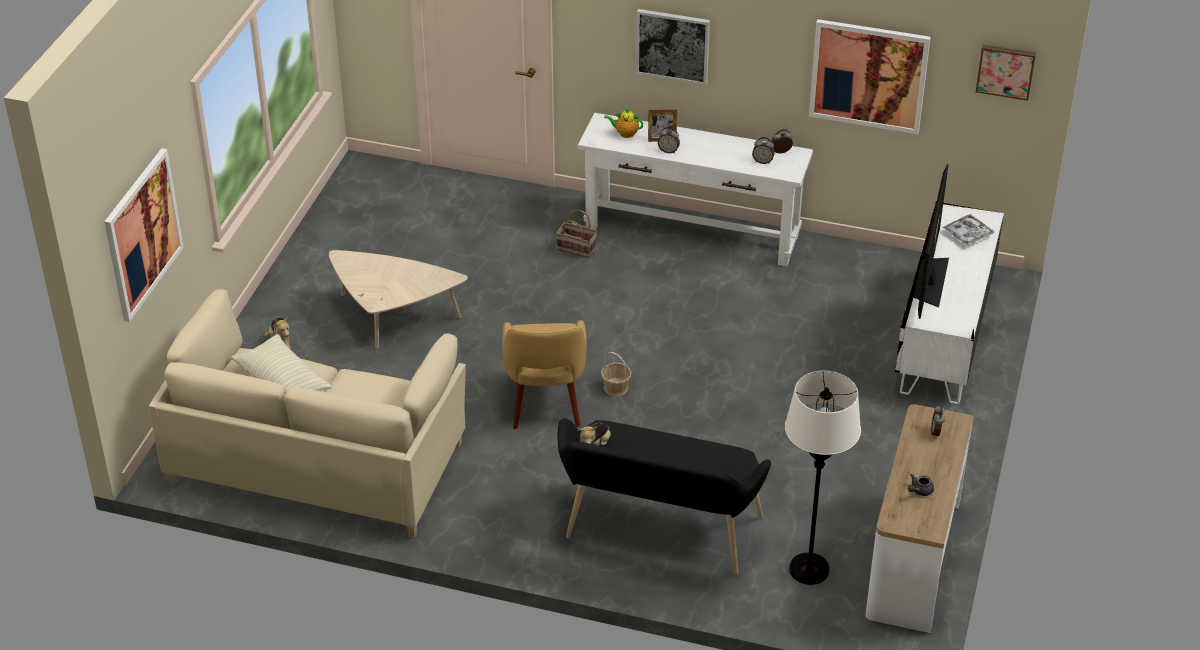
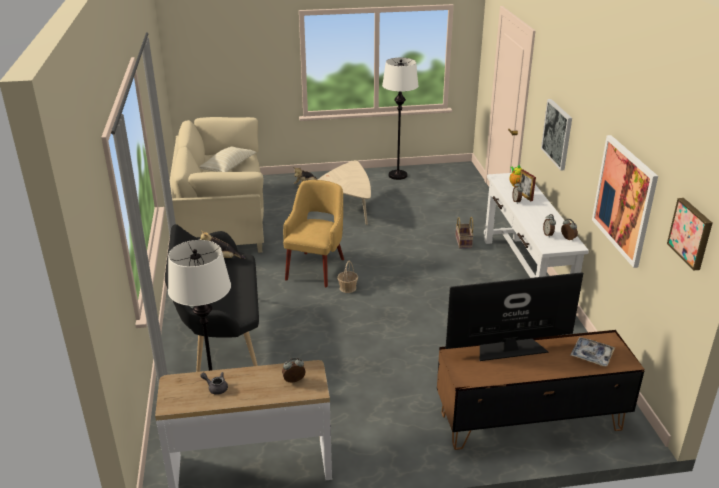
camera: 65 degrees right, 10 degrees down
(142, 234) = (225, 61): picture -> none
(331, 236) = (398, 175): none -> white floor lamp
(545, 401) = (316, 268): yellow armchair -> yellow armchair turned 135 degrees clockwise
(943, 337) = (529, 420): white tv stand -> brown tv stand

